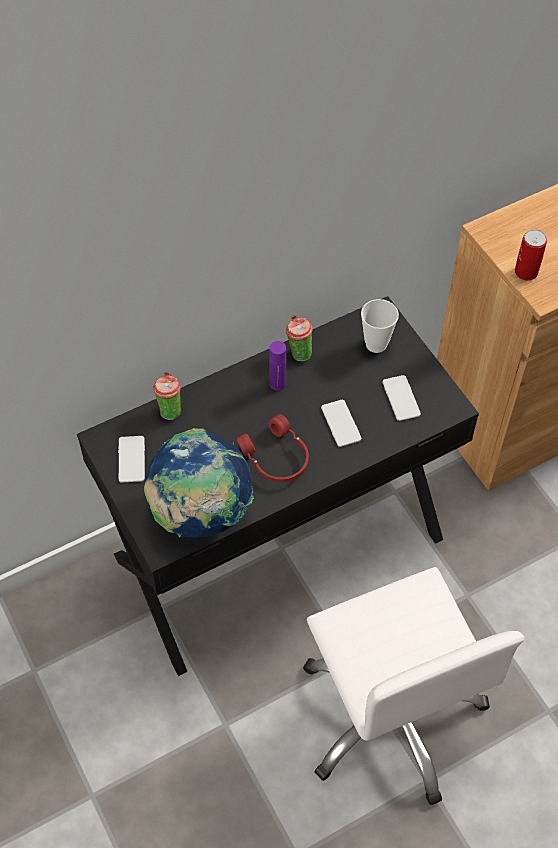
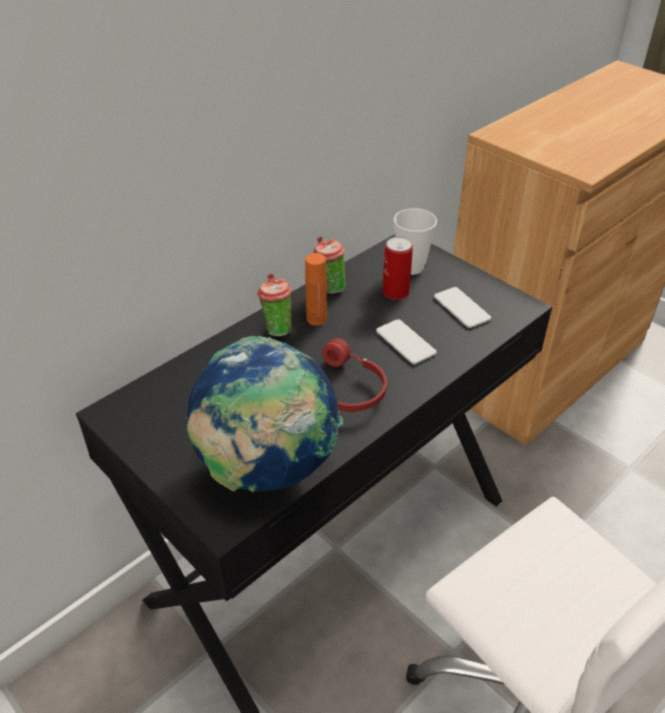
camera: 15 degrees left, 15 degrees down
(131, 459) = (156, 427): phone -> none
(169, 409) = (193, 365): cup -> cup (276, 328)
(277, 383) = (316, 319): purple bottle -> orange bottle
(526, 272) = (554, 156): can -> can (395, 292)

